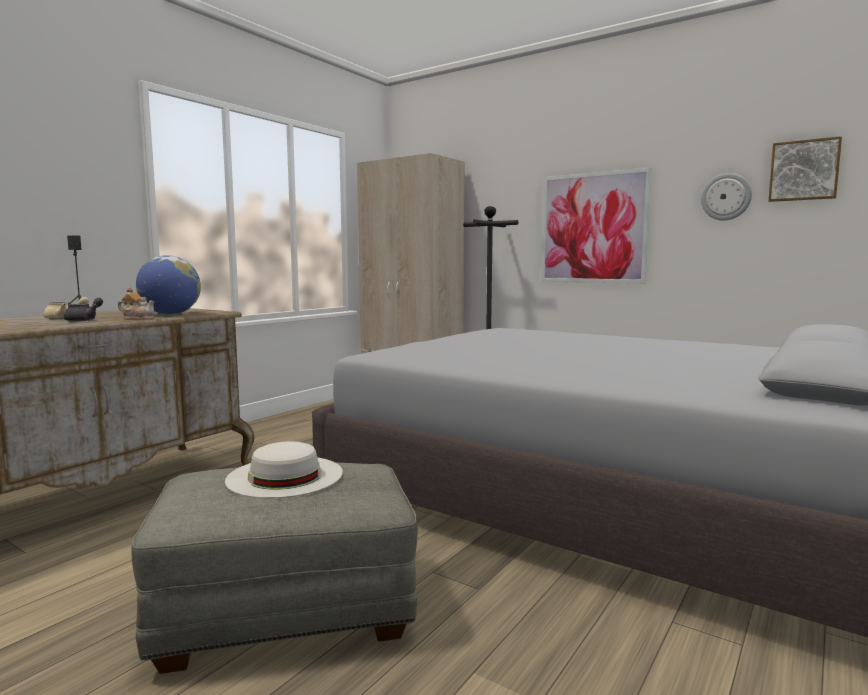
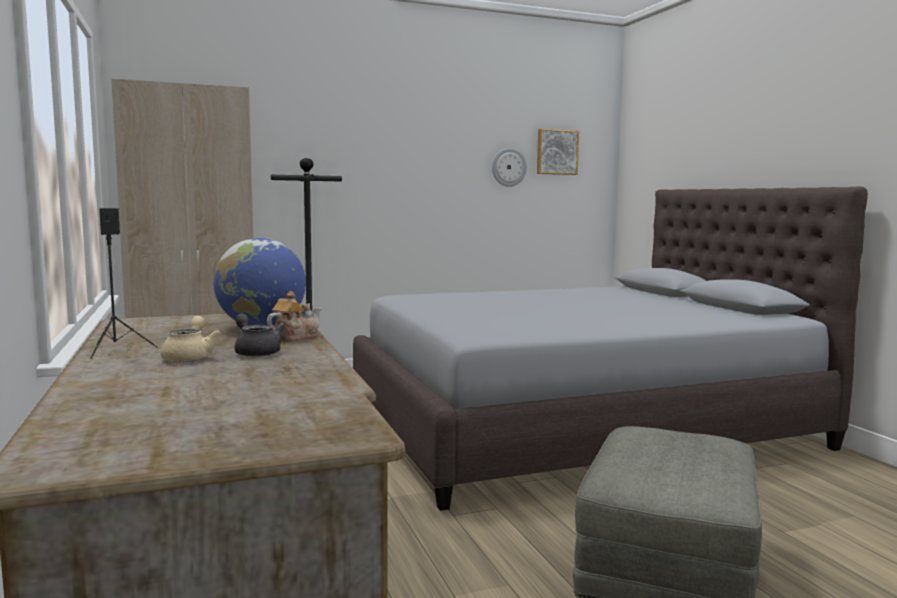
camera: 55 degrees left, 0 degrees up
(285, 476) = (659, 450): white hat -> none
(593, 228) = (400, 187): picture -> none

